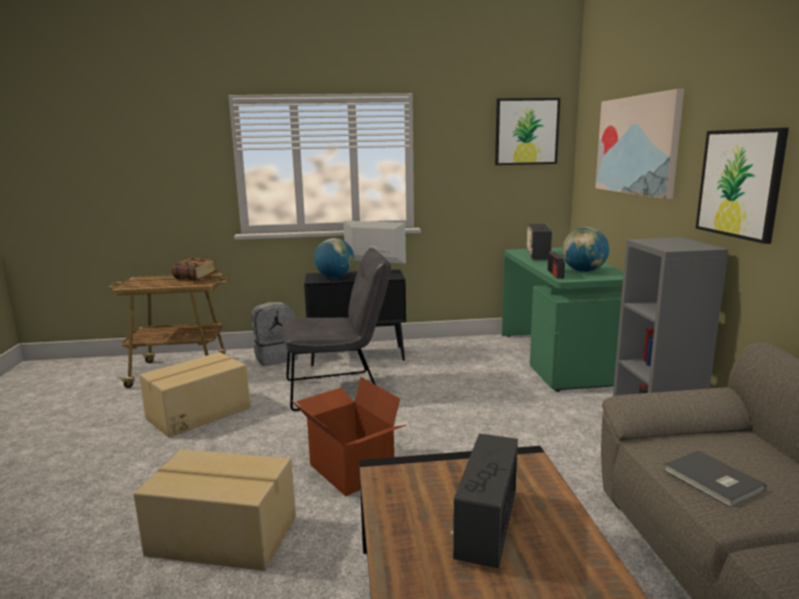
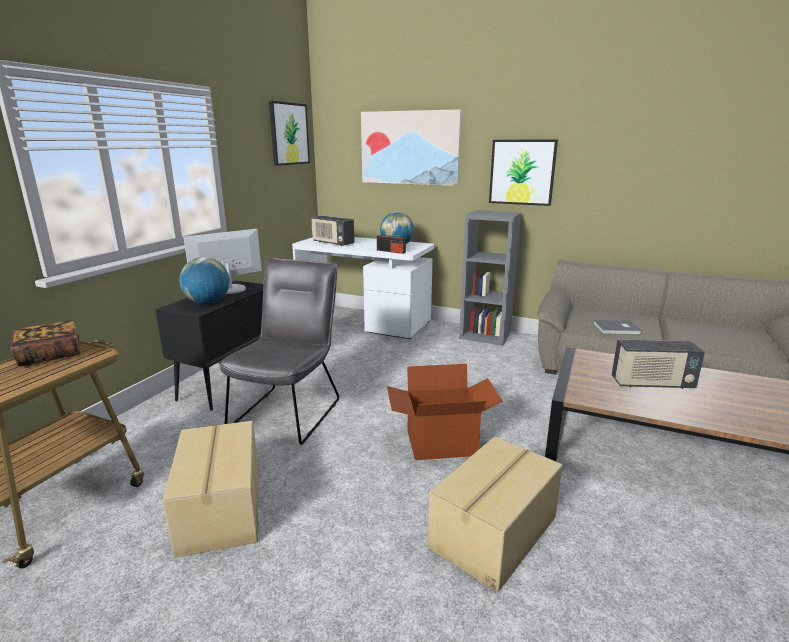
camera: 60 degrees left, 5 degrees up
(276, 358) = (149, 425): grey backpack -> none
(485, 526) = (652, 384): radio -> radio turned 45 degrees counterclockwise
(558, 359) = (365, 322): green desk -> white desk

